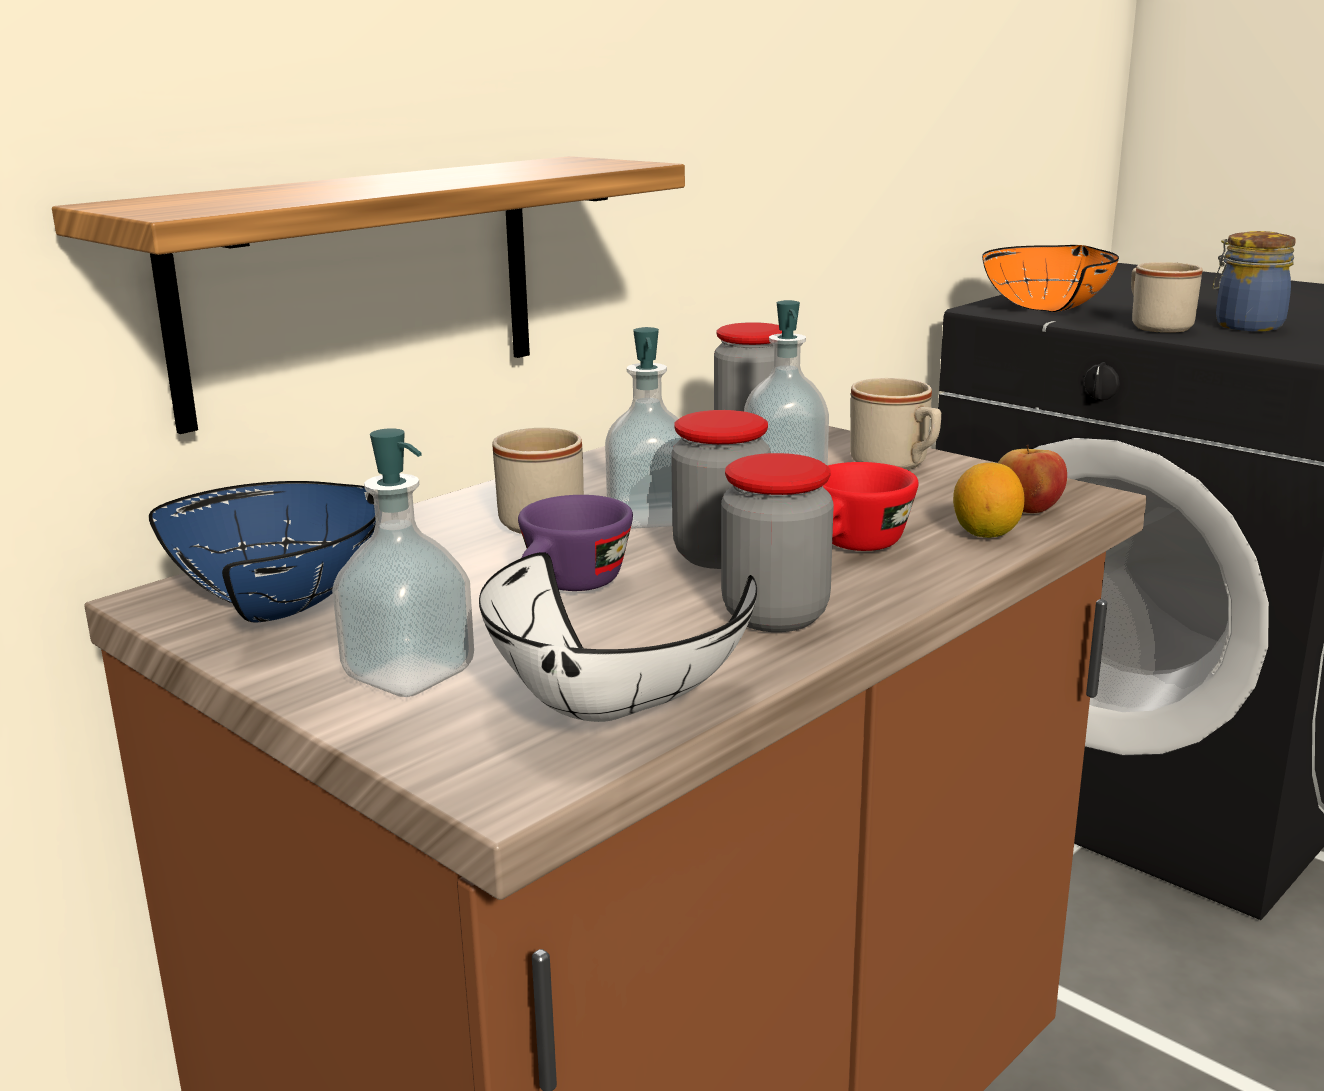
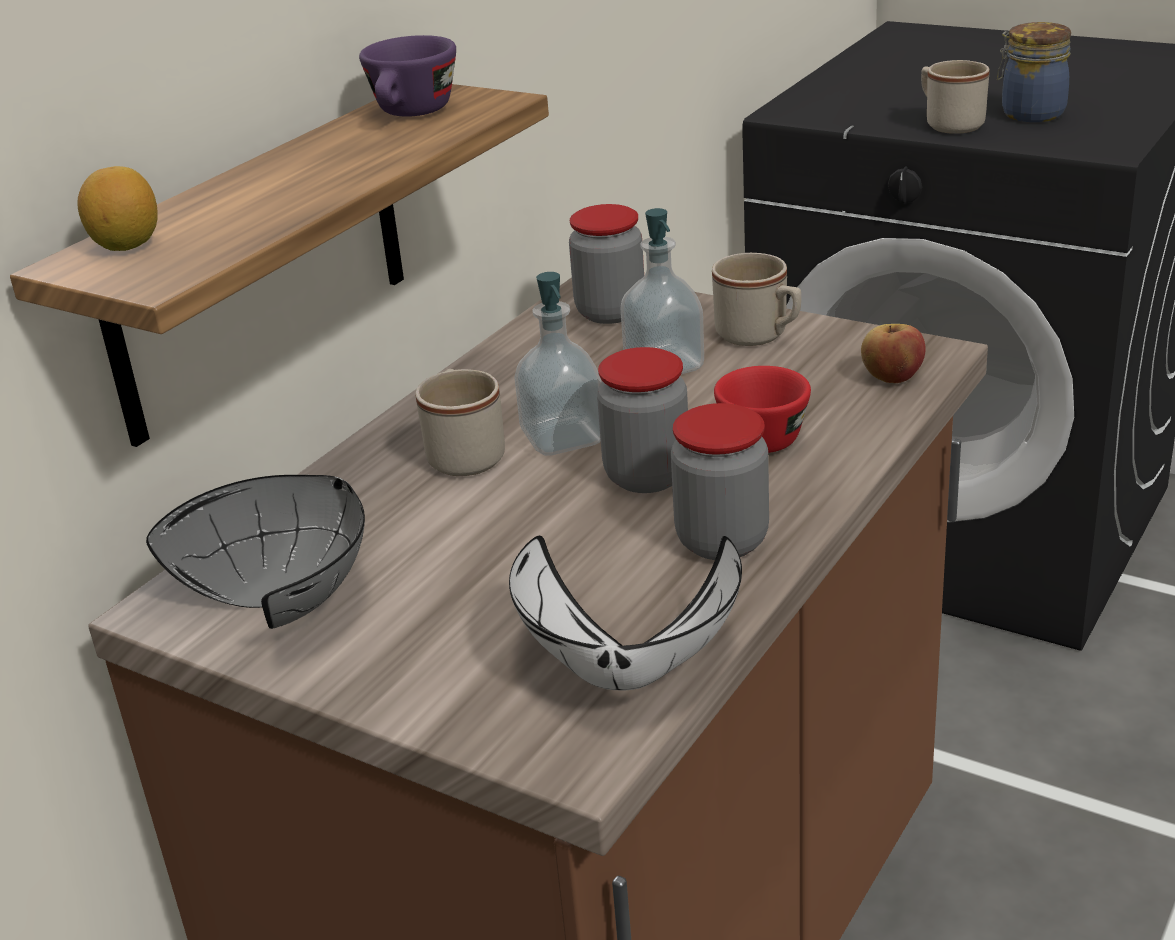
camera: 10 degrees left, 10 degrees up
(291, 603) = (287, 595): blue bowl -> grey bowl
(409, 674) = (439, 659): soap dispenser -> none
(571, 587) = (531, 535): purple cup -> purple cup (411, 114)
(985, 533) = (865, 414): lemon -> lemon (126, 245)
(1051, 308) = (844, 106): orange bowl -> none

